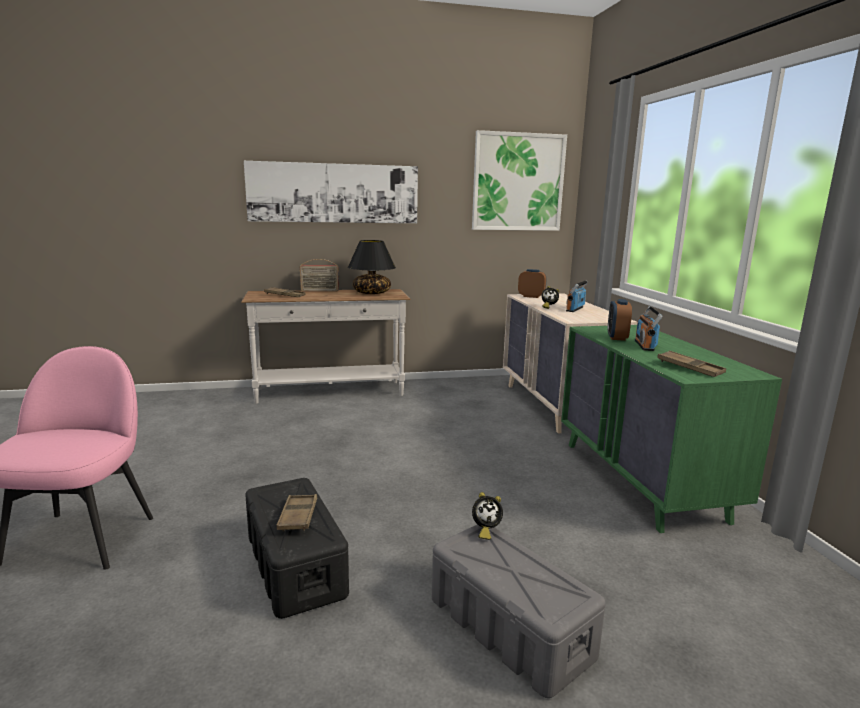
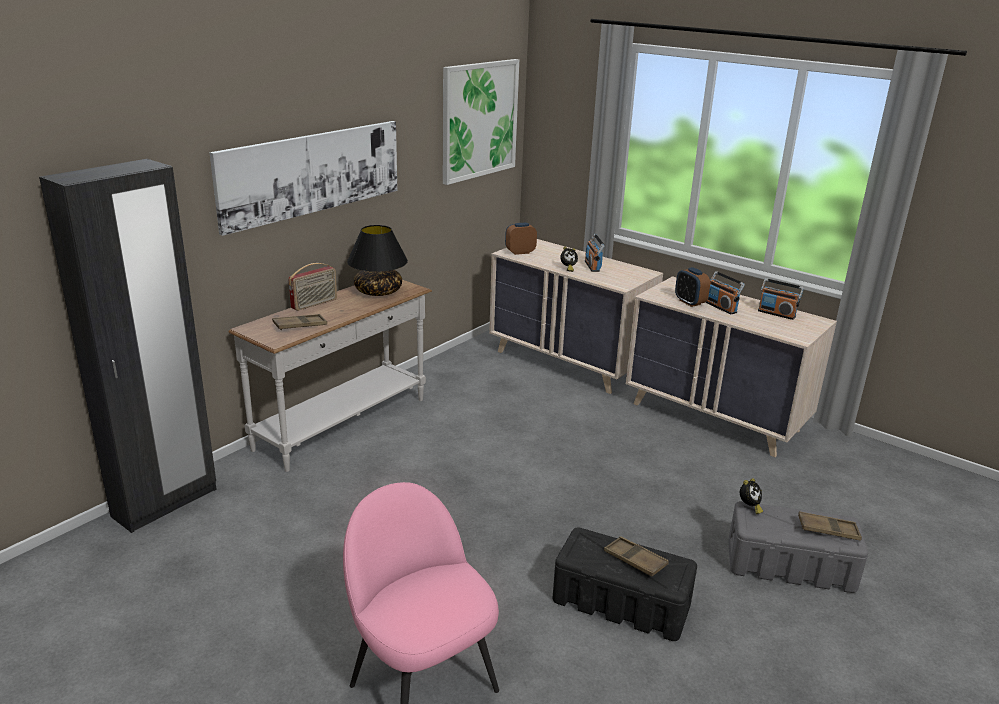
camera: 40 degrees left, 10 degrees up
(175, 396) = (165, 503): none -> black wardrobe
(641, 480) = (716, 417): green dresser -> beige dresser
(690, 368) = (785, 327): brown tray -> brown tray (828, 530)
(704, 360) = (776, 314): none -> radio

